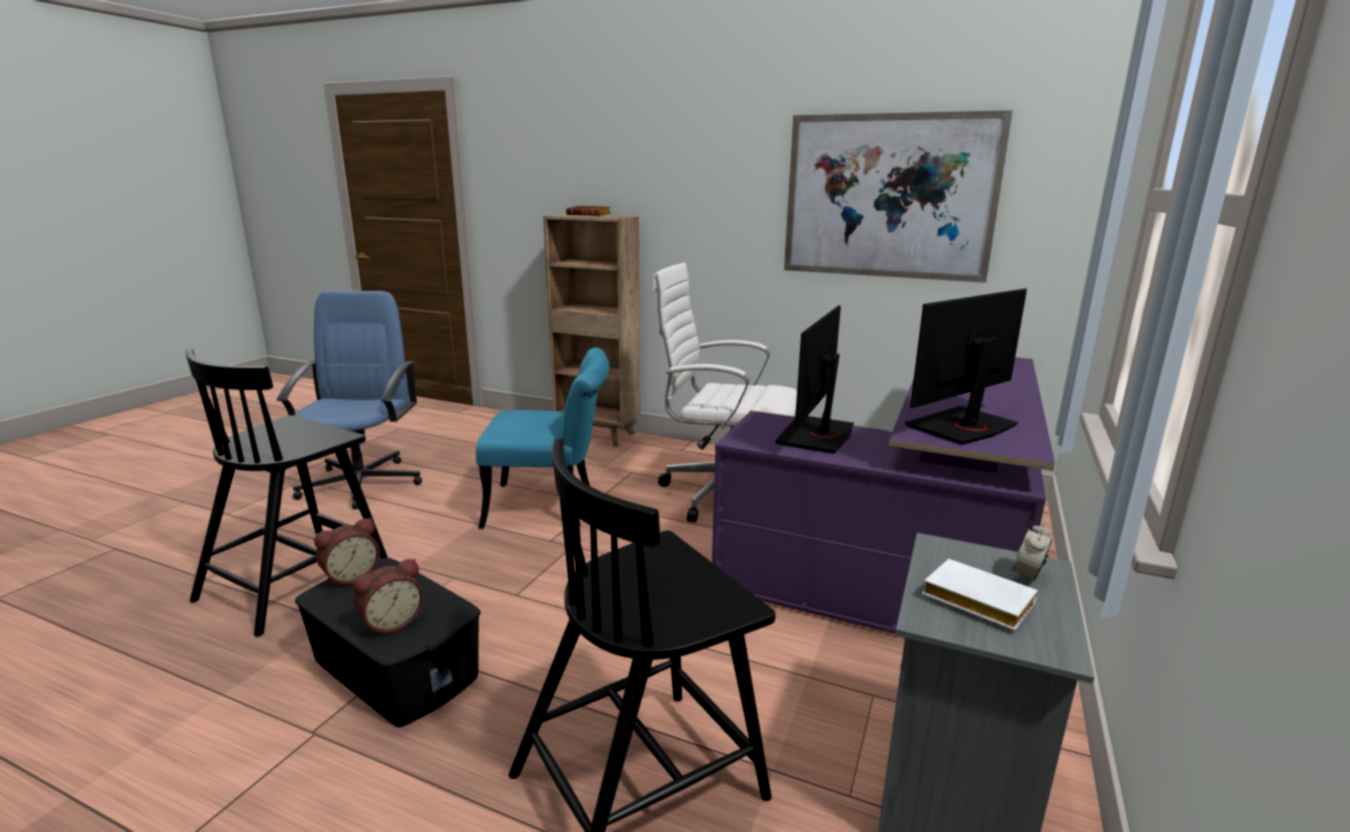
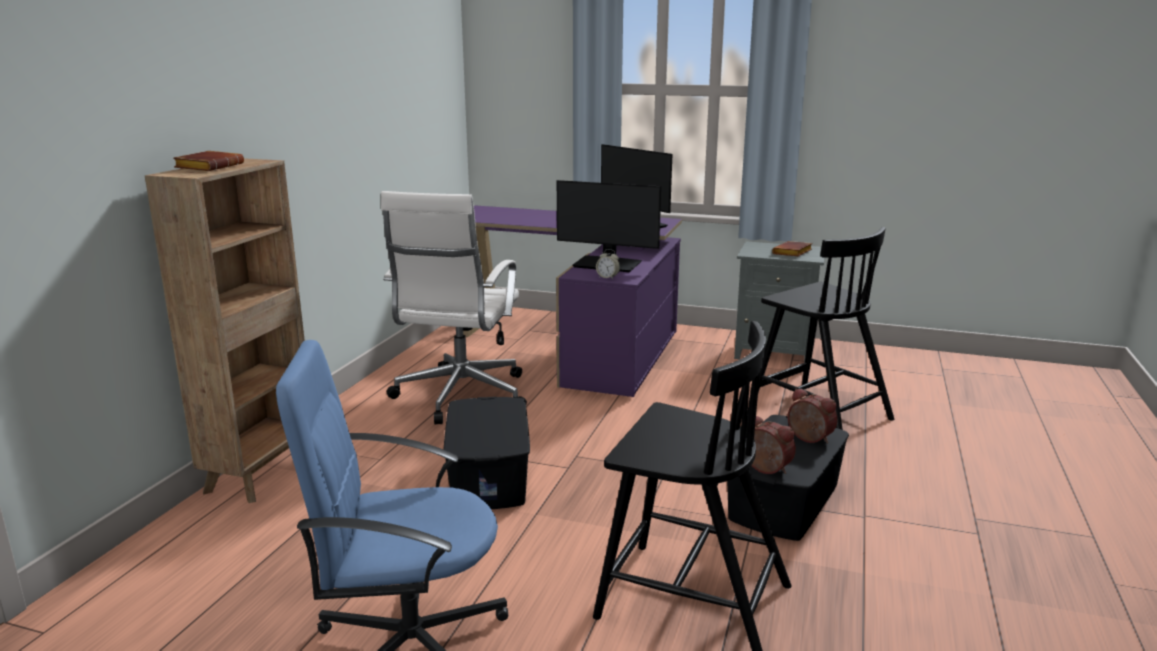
camera: 95 degrees left, 0 degrees up
(552, 506) = (489, 476): turquoise chair -> black storage box
(888, 197) = (392, 101): picture -> none
(974, 601) = (793, 253): white book -> brown book
(1027, 575) = (764, 246): alarm clock -> alarm clock (607, 277)

